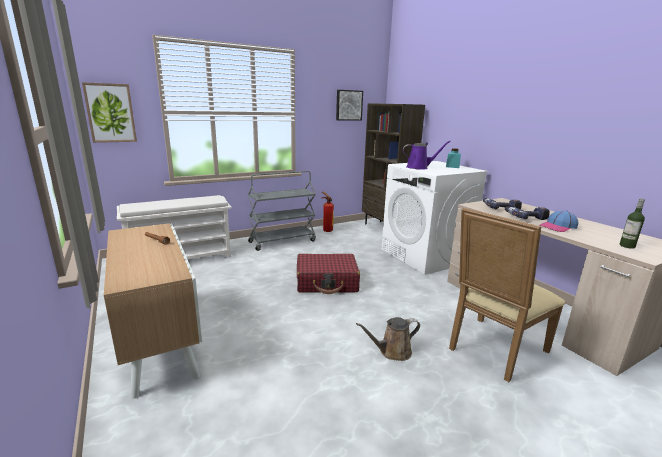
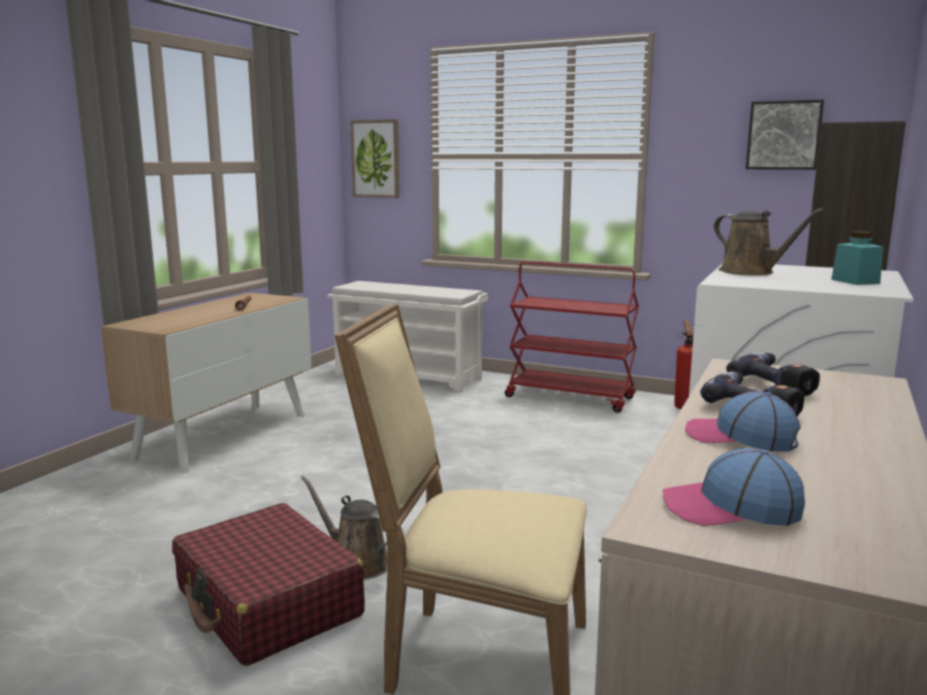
camera: 55 degrees right, 5 degrees down
(282, 241) = (571, 397): grey cart -> red cart
(327, 282) = (493, 463): red suitcase -> red suitcase (268, 603)
(419, 167) = (751, 272): purple watering can -> brown watering can
(627, 246) = (730, 507): bottle -> cap

